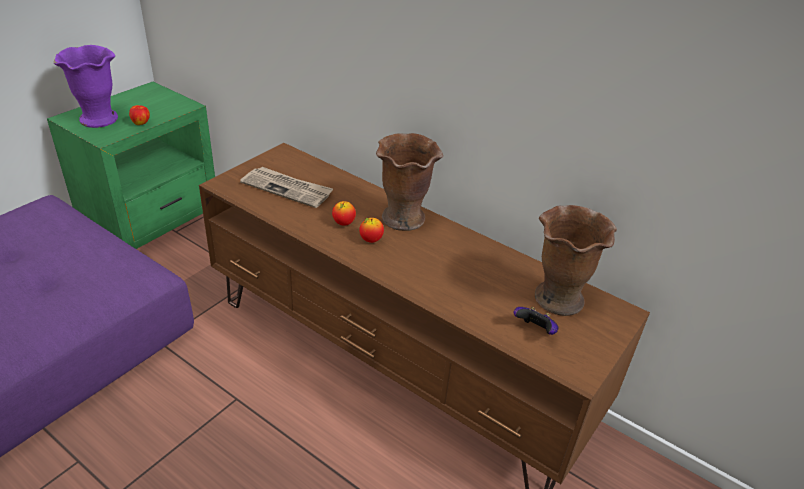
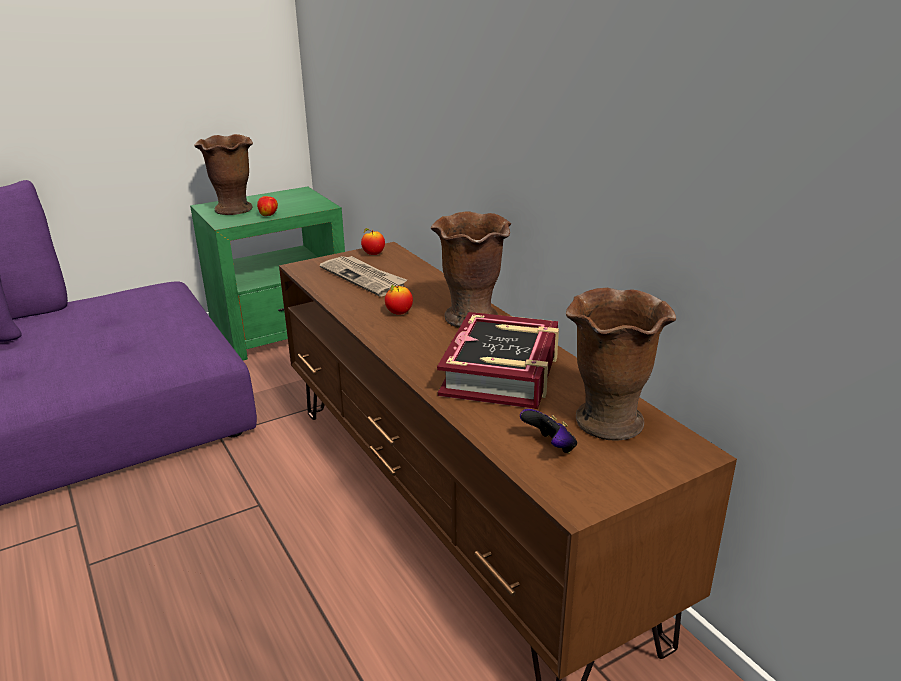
camera: 25 degrees right, 10 degrees down
(98, 119) = (233, 209): purple vase -> brown vase
(371, 240) = (417, 331): apple -> apple (373, 254)
(460, 269) = (502, 372): none -> book

